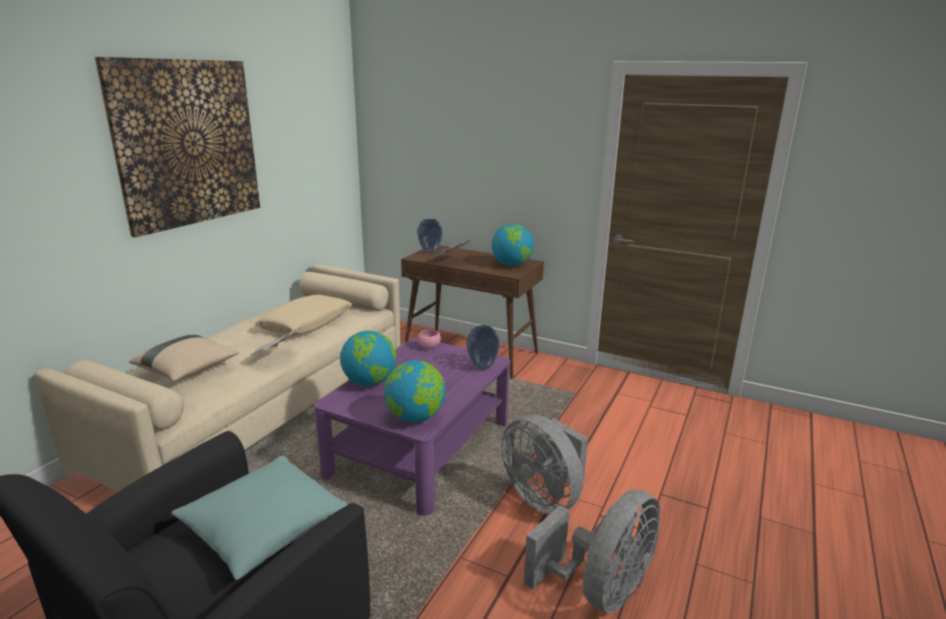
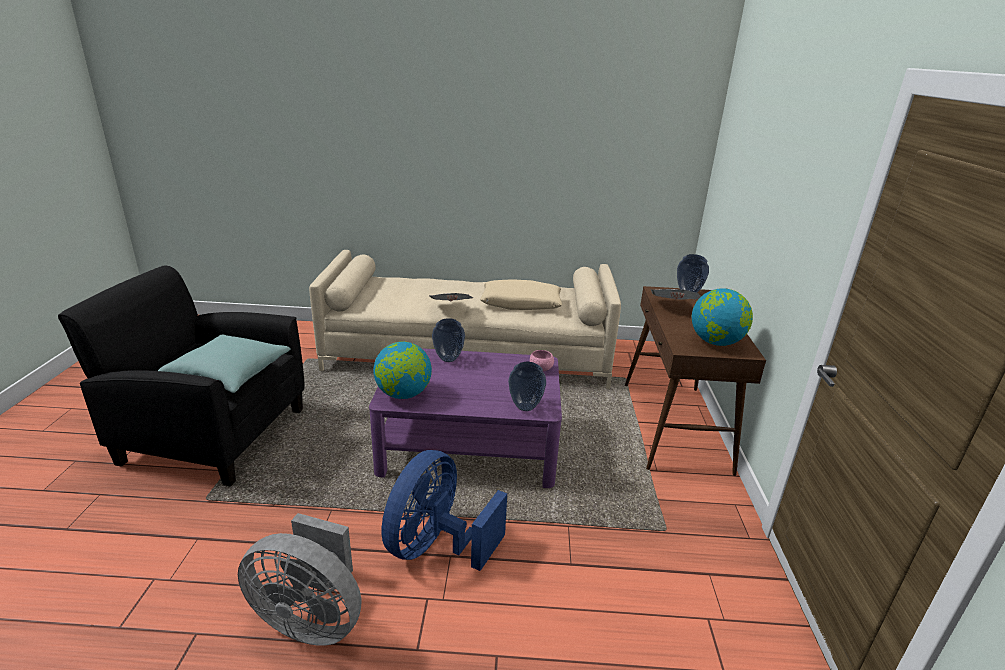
camera: 65 degrees right, 5 degrees up
(188, 143) = (488, 122): picture -> none
(188, 371) = (409, 291): beige pillow -> none
(370, 382) = (449, 359): globe -> vase
(544, 497) = (436, 546): grey fan -> blue fan

